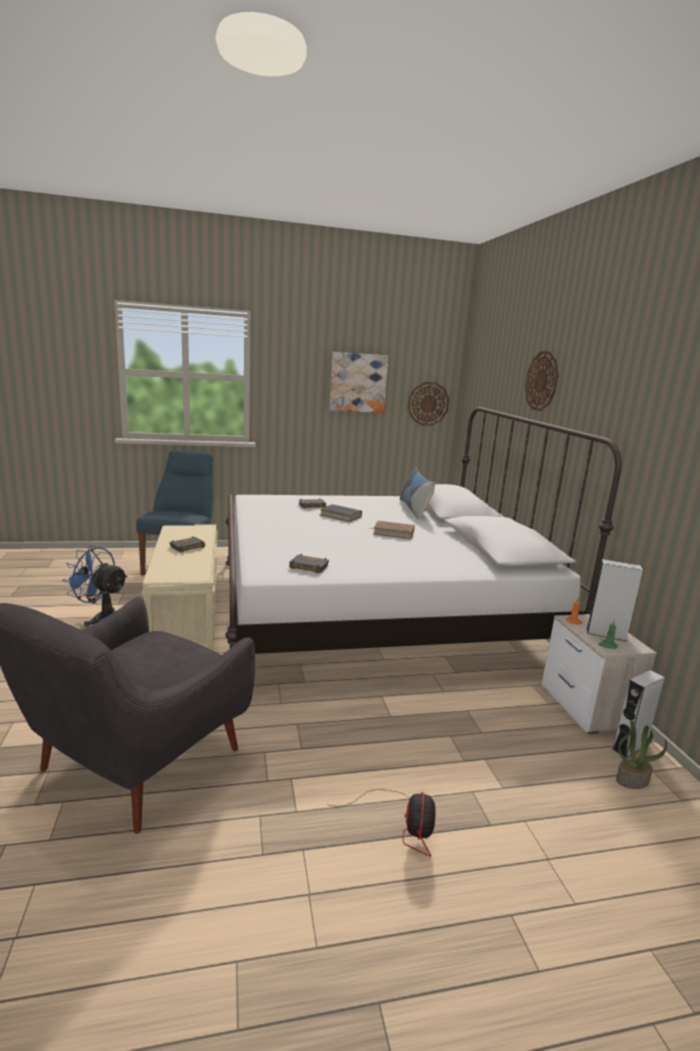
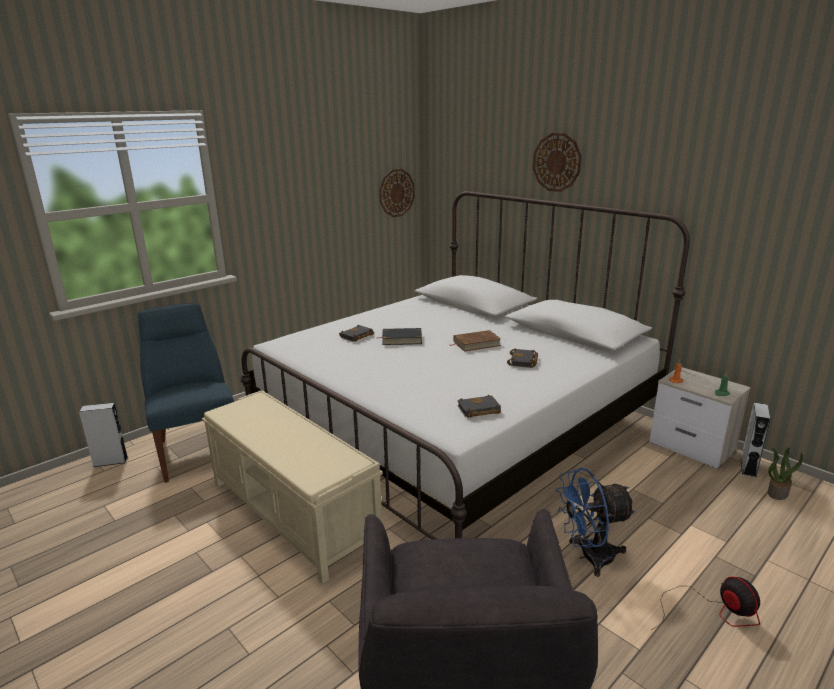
camera: 30 degrees left, 5 degrees up
(102, 619) = (196, 558): blue fan -> blue fan (589, 557)
(187, 547) = (282, 431): black book -> black book (523, 361)
(358, 382) = (330, 181): picture -> none
(414, 509) = (448, 310): pillow -> none
(606, 634) = (707, 384): grey speaker -> grey speaker (110, 461)

